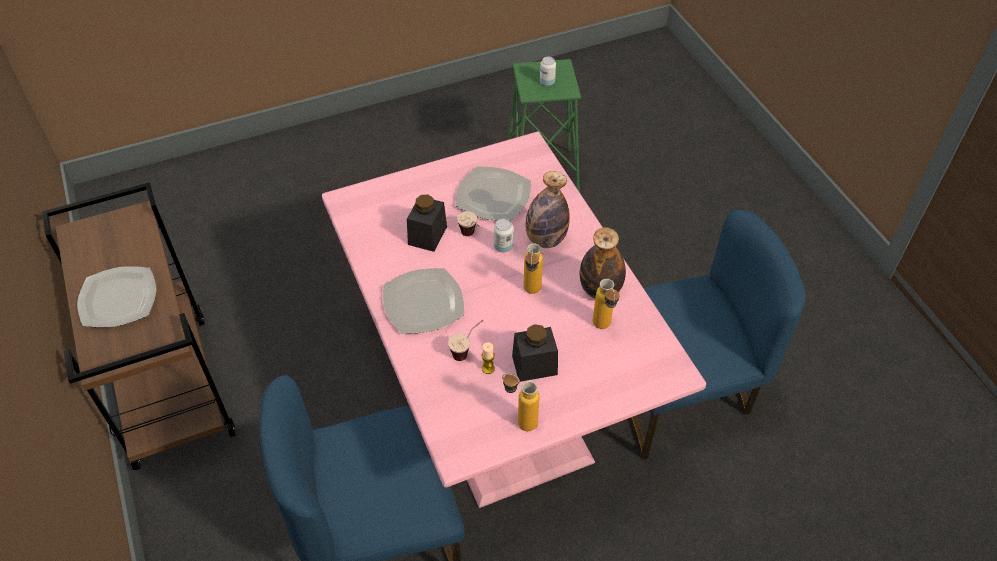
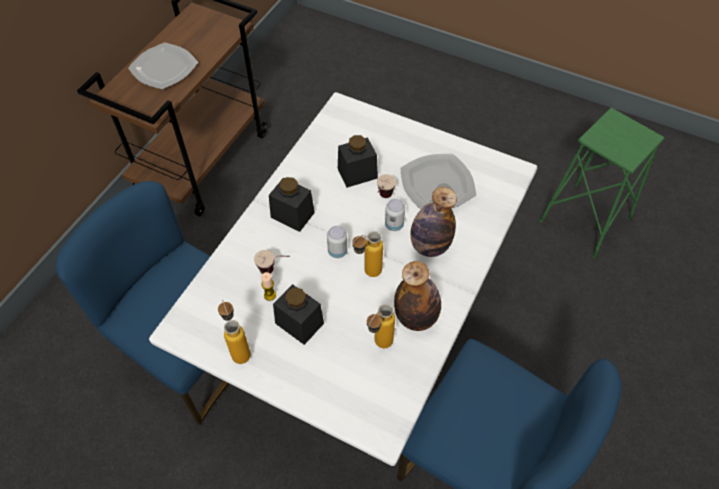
camera: 50 degrees right, 5 degrees up
(423, 303) = (292, 215): plate -> black jar
(498, 398) = (359, 340): pink dining table -> white dining table
(547, 82) = (619, 140): can -> can (337, 251)

